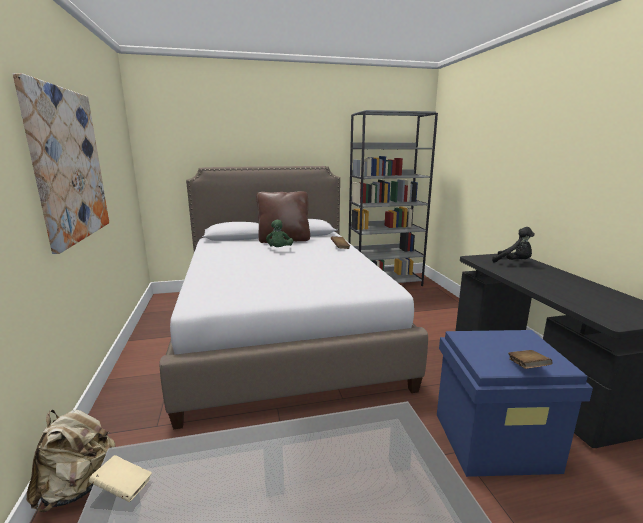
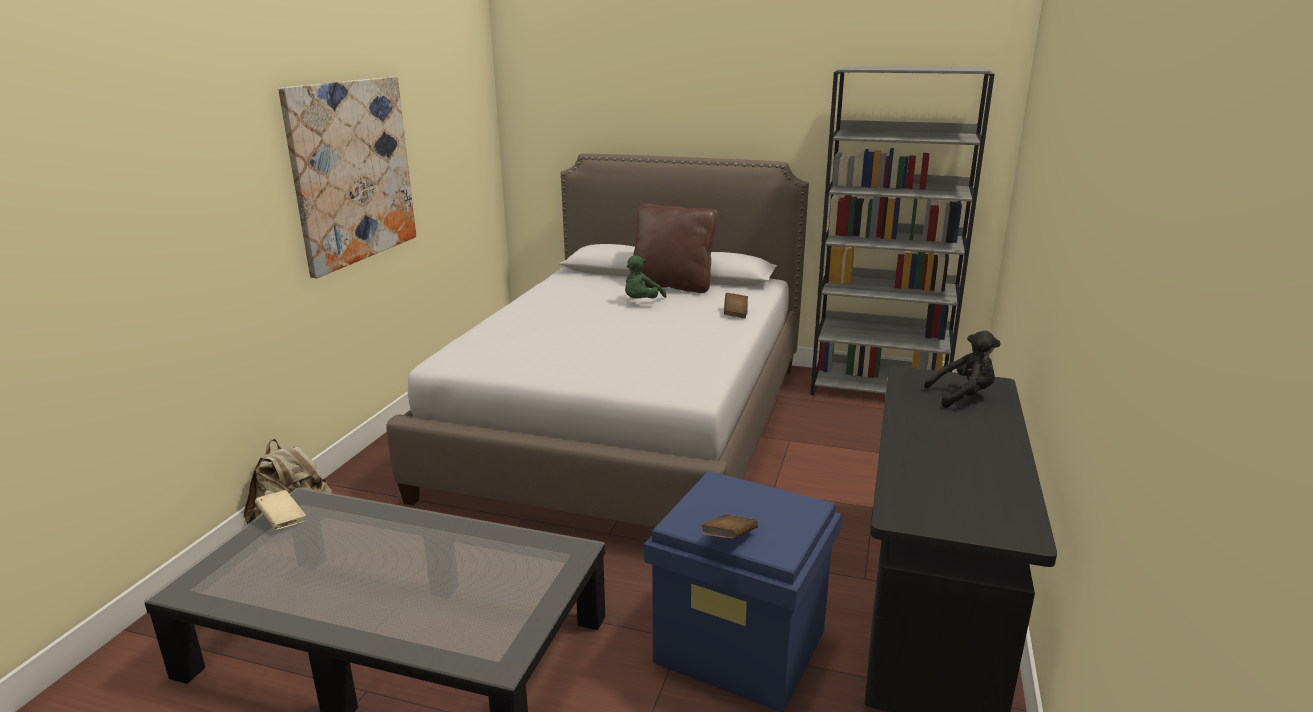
camera: 30 degrees right, 5 degrees up
(513, 262) = (963, 396): black plush toy -> black plush toy turned 75 degrees counterclockwise

